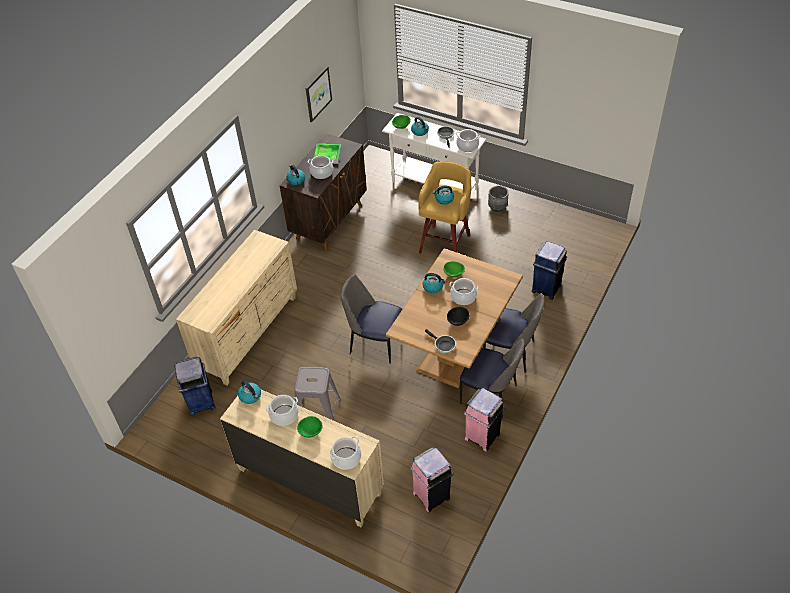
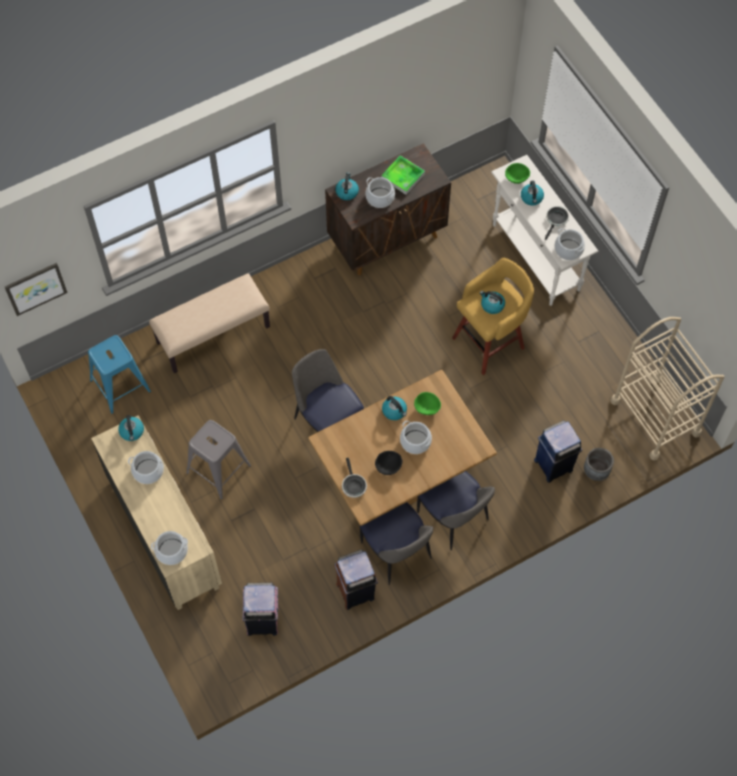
camera: 30 degrees right, 15 degrees up
(200, 402) = (120, 386): blue trash can -> blue stool
(248, 334) = (213, 334): beige dresser -> beige bench
(310, 432) = (159, 504): green bowl -> none
(318, 93) = (421, 104): picture -> picture (35, 288)
(482, 436) = (356, 591): pink trash can -> brown trash can
(497, 207) = (583, 329): grey planter -> grey planter (596, 471)
(583, 230) = (655, 417): none -> beige cart

